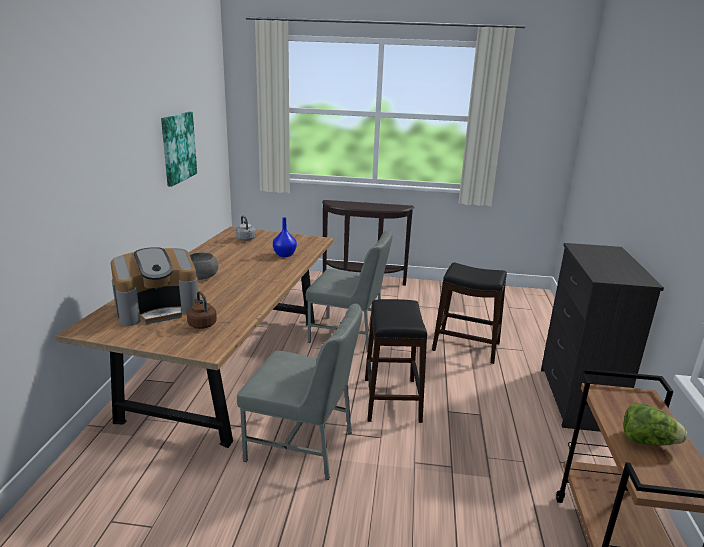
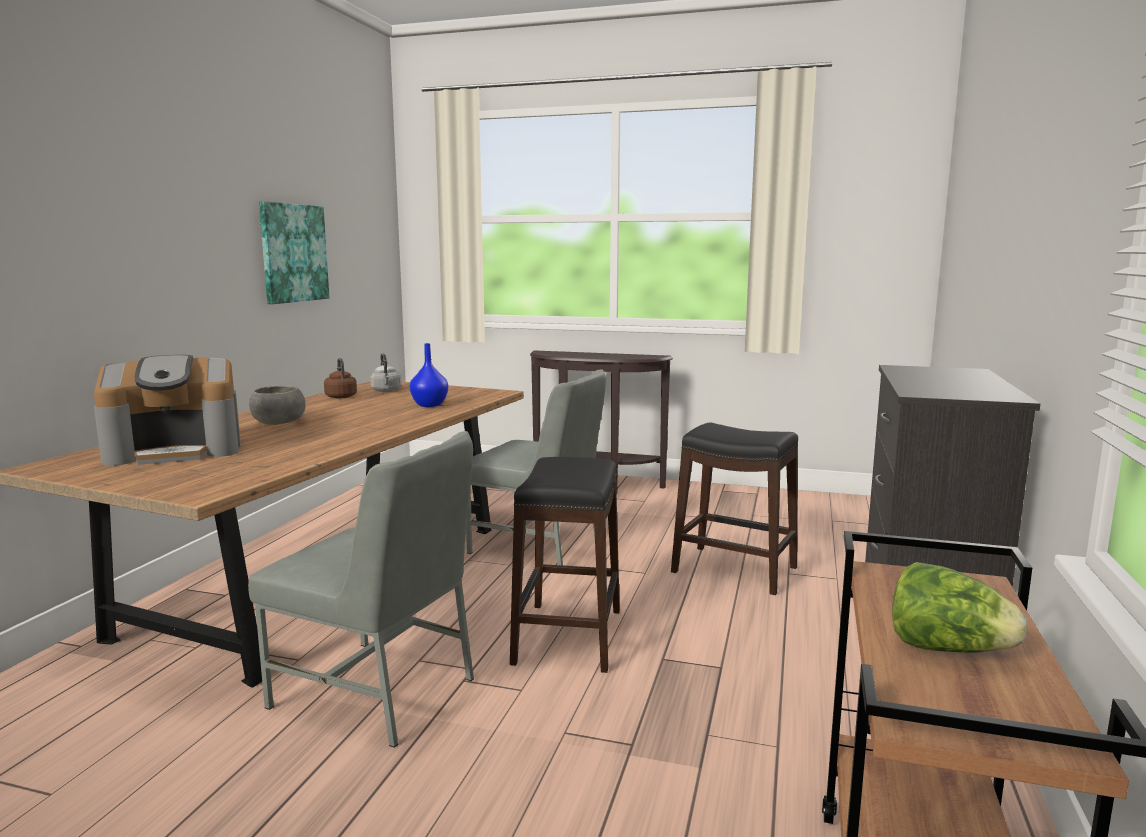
camera: 10 degrees right, 10 degrees down
(201, 324) = (222, 467): brown kettle -> brown kettle (340, 396)

